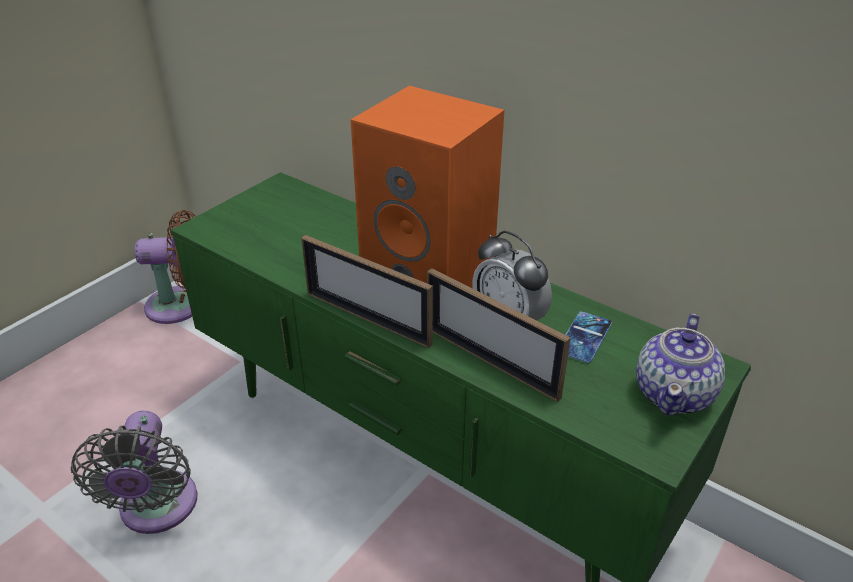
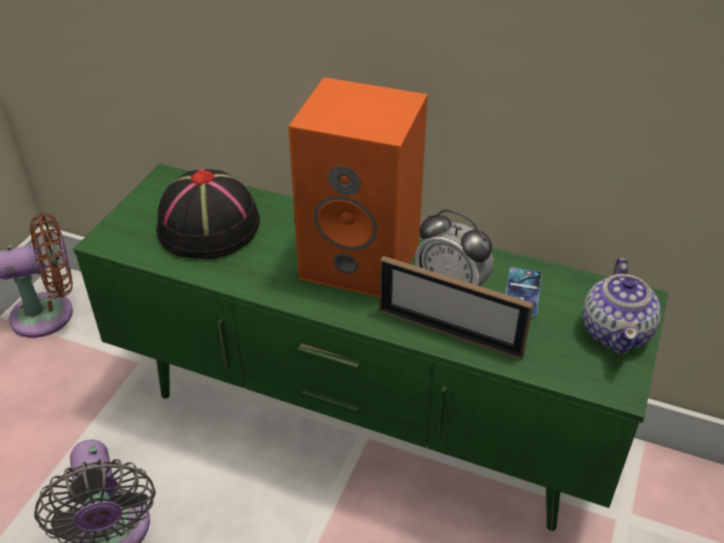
camera: 15 degrees left, 5 degrees up
(298, 230) = (208, 227): none -> black hat
(367, 318) = (318, 310): picture frame -> none

